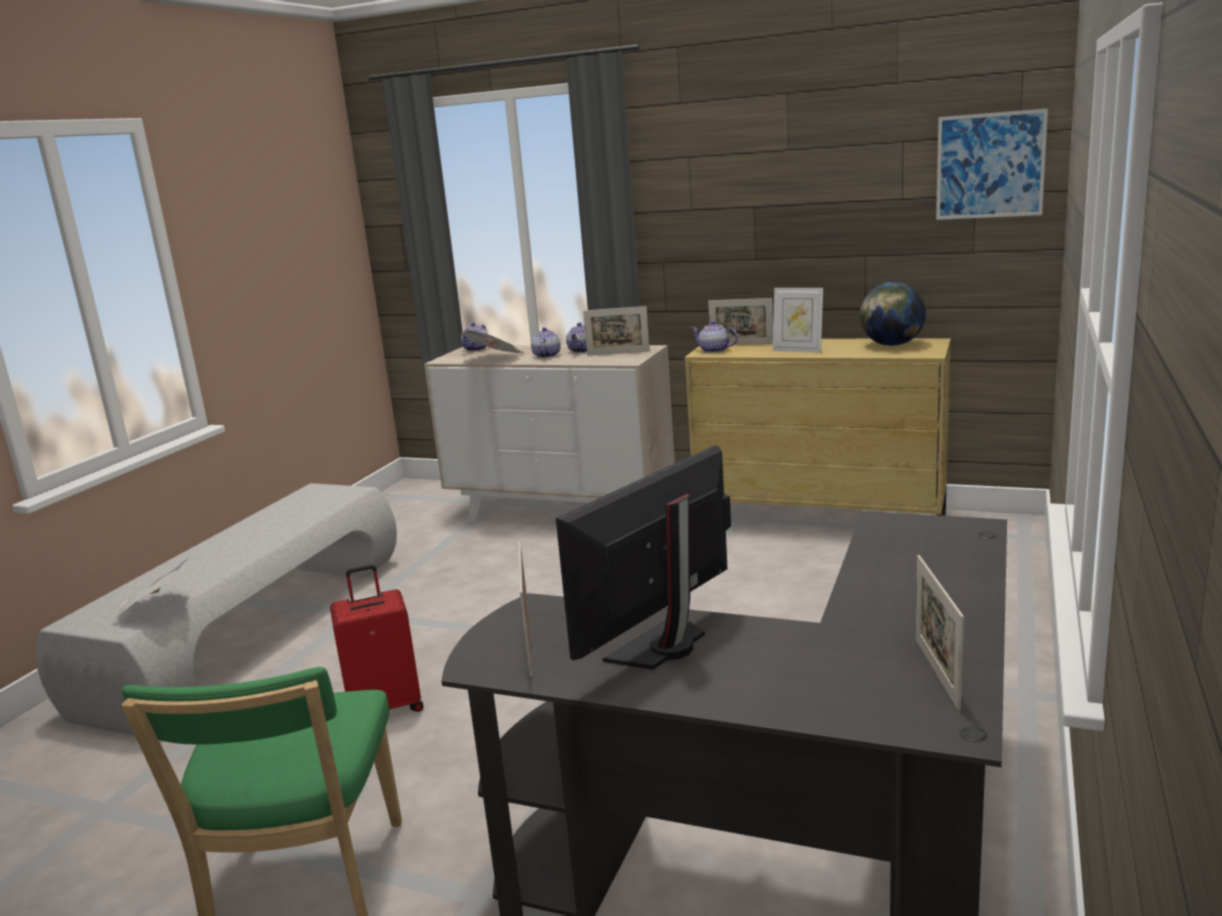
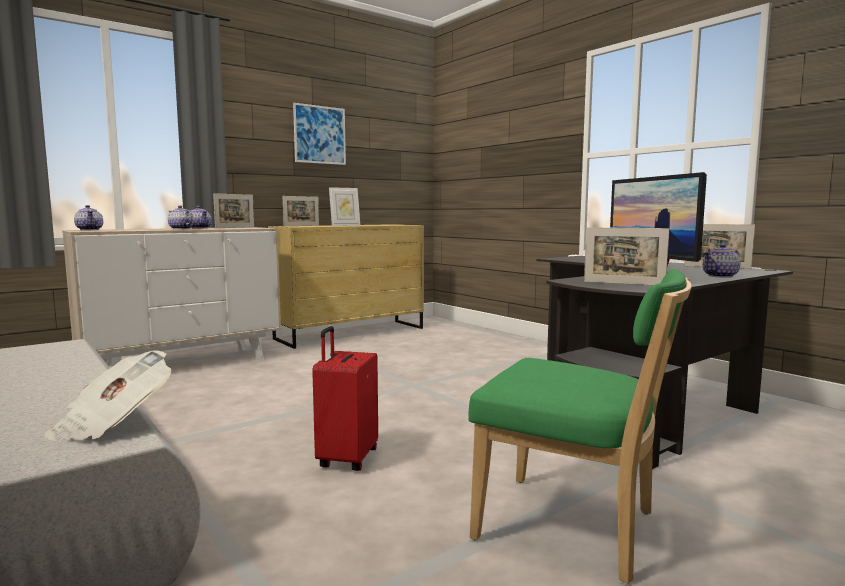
camera: 60 degrees left, 10 degrees down
(495, 358) = (139, 230): newspaper -> none
(714, 350) = (297, 226): teapot -> teapot (721, 276)
(891, 345) = (381, 224): globe -> none
(990, 165) = (406, 136): picture -> picture (320, 134)

